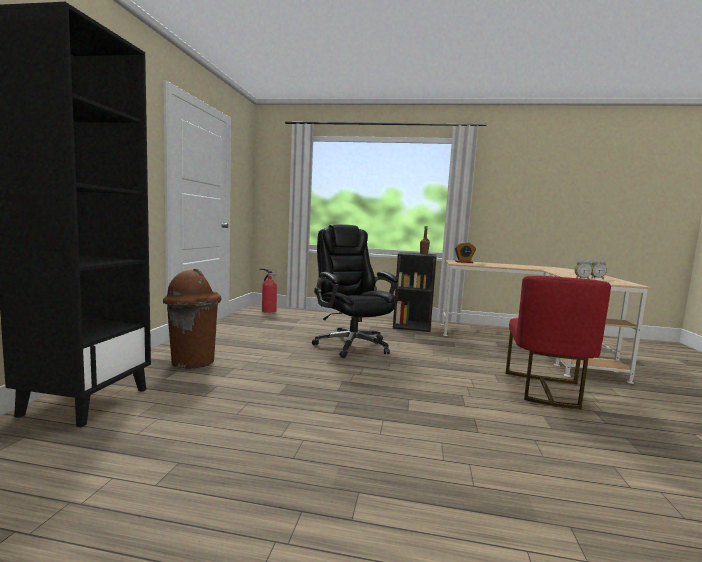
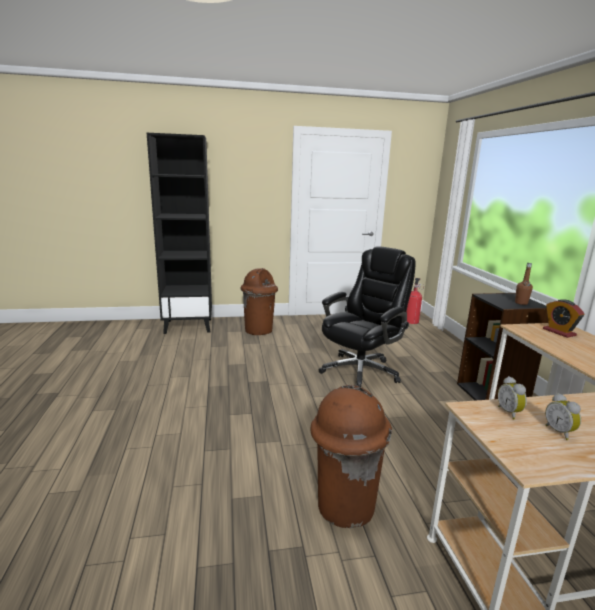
camera: 70 degrees right, 10 degrees up
(545, 390) = (344, 505): red chair -> brown trash can

